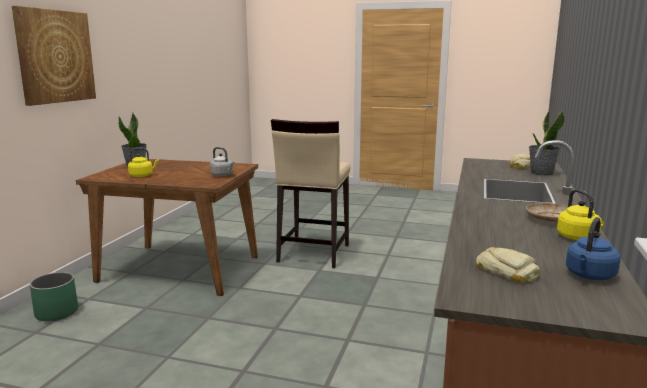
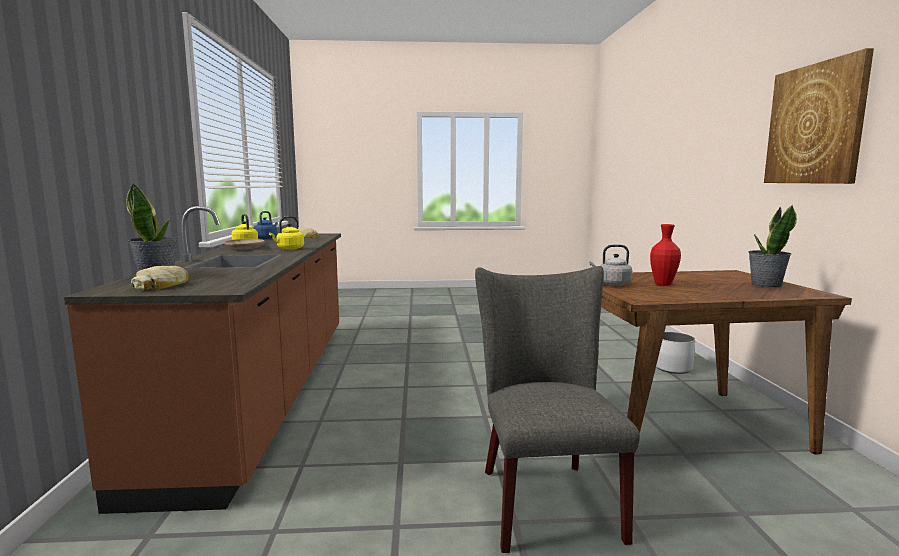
camera: 160 degrees right, 5 degrees down
(56, 313) = (673, 368): green planter -> white planter
(142, 175) = (697, 277): yellow kettle -> yellow kettle (289, 249)
(192, 172) = (663, 284): none -> red vase
(313, 253) = (544, 497): beige stool -> grey chair

